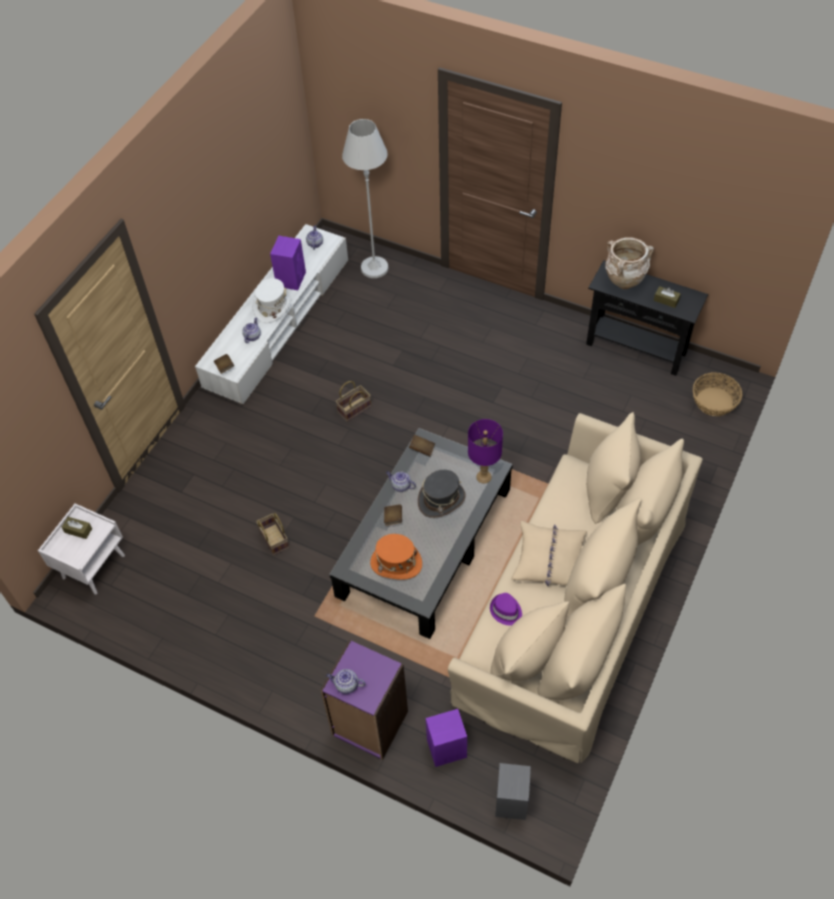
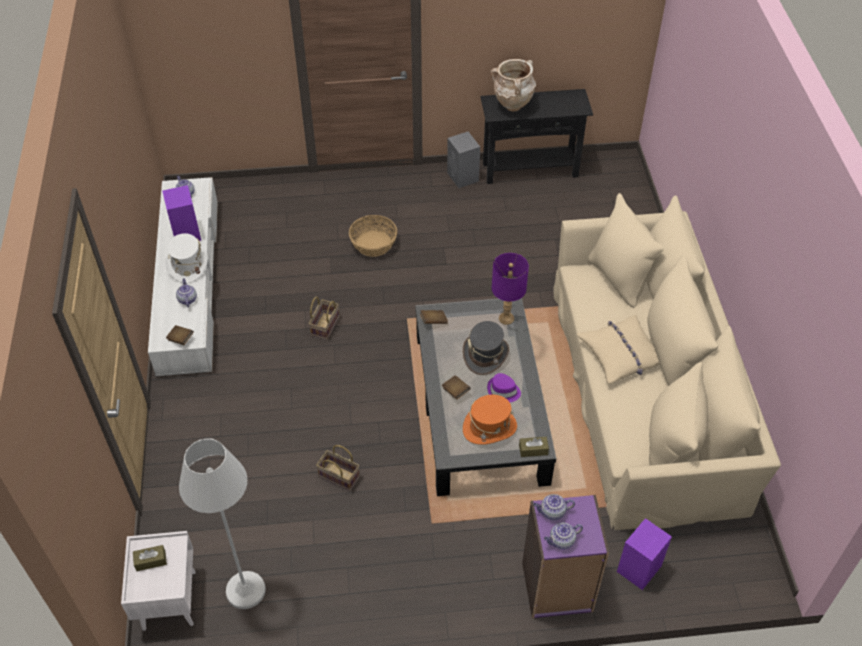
camera: 35 degrees left, 5 degrees down
(374, 268) = (247, 199): white floor lamp -> white floor lamp (245, 590)
(400, 485) = (439, 361): teapot -> teapot (552, 512)
(506, 611) = (621, 414): purple hat -> purple hat (503, 391)
(511, 802) = (726, 580): grey speaker -> grey speaker (463, 177)
(666, 300) = (557, 106): brown tissue box -> brown tissue box (533, 450)
(714, 401) = (623, 184): basket -> basket (373, 243)

